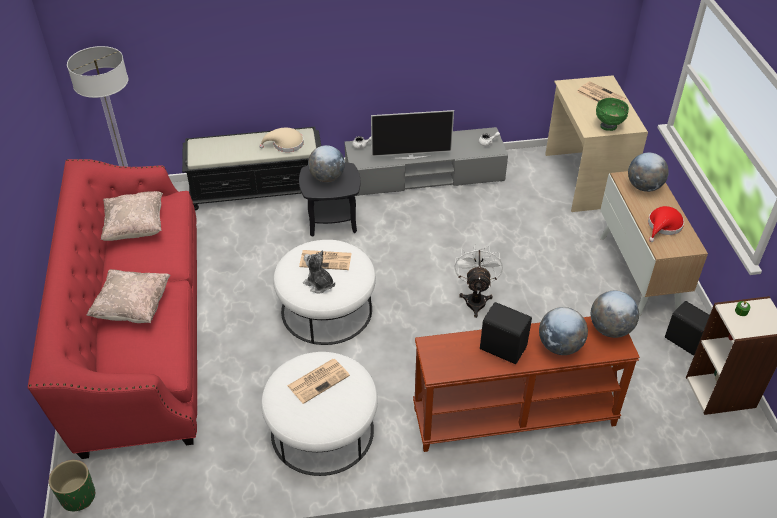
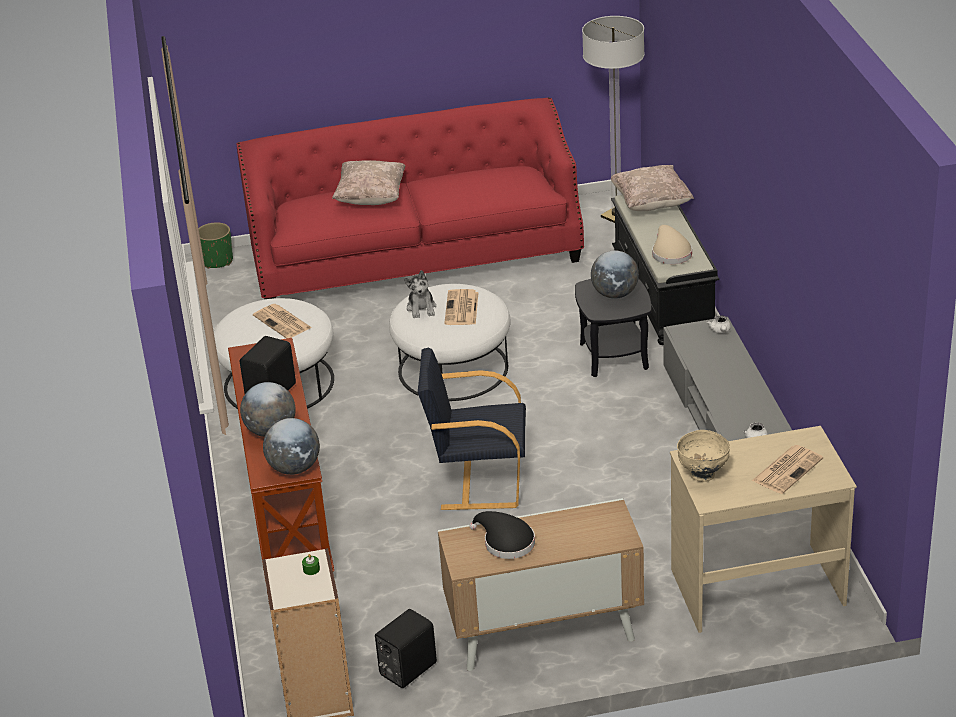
camera: 90 degrees right, 10 degrees down
(135, 228) = (490, 178): beige pillow -> beige pillow (651, 204)
(319, 284) = (421, 308): plush toy -> plush toy turned 135 degrees clockwise
(411, 157) = (705, 372): television -> none
(475, 299) = (478, 480): white fan -> black armchair
(608, 126) = (702, 475): green bowl -> beige bowl
(644, 187) = (593, 529): globe -> none
(663, 226) = (505, 542): red hat -> black hat

